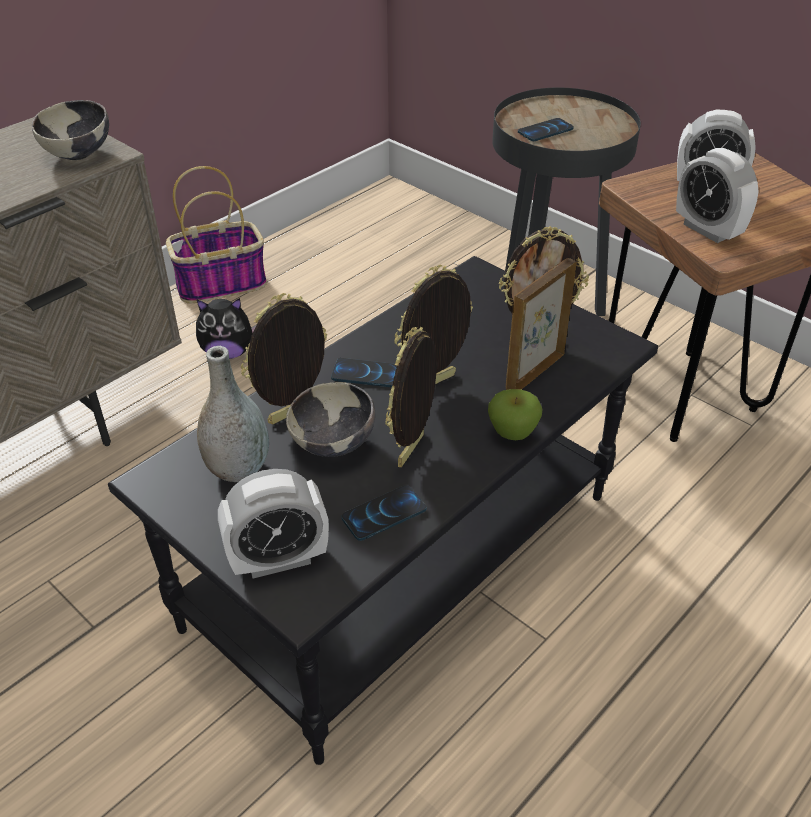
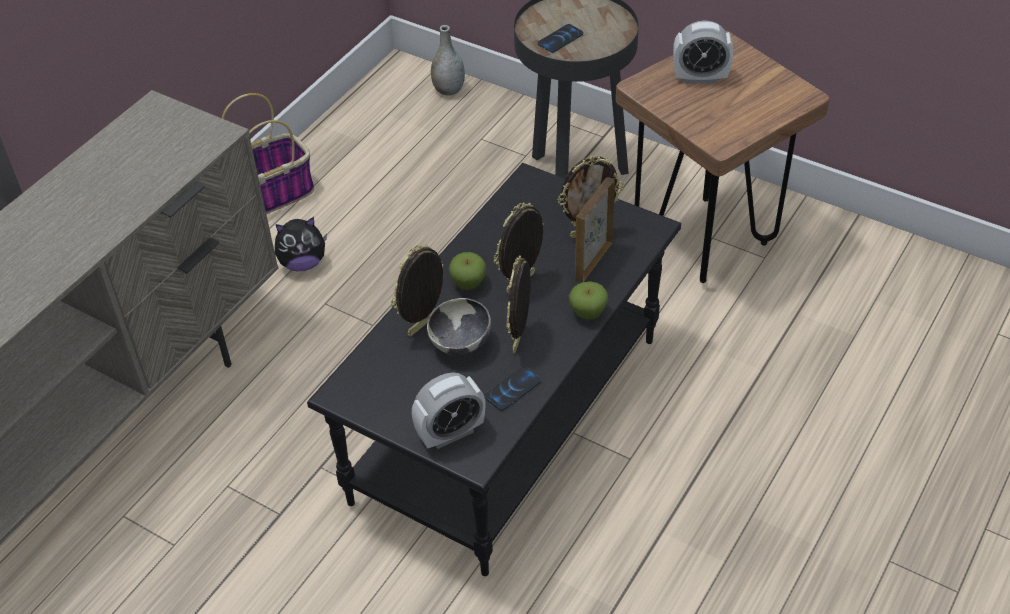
camera: 10 degrees left, 5 degrees up
(79, 154) = (196, 138): bowl -> none
(238, 469) = (398, 375): grey vase -> grey vase (449, 90)
(367, 374) = (468, 284): phone -> apple
(707, 230) = (705, 122): alarm clock -> none

